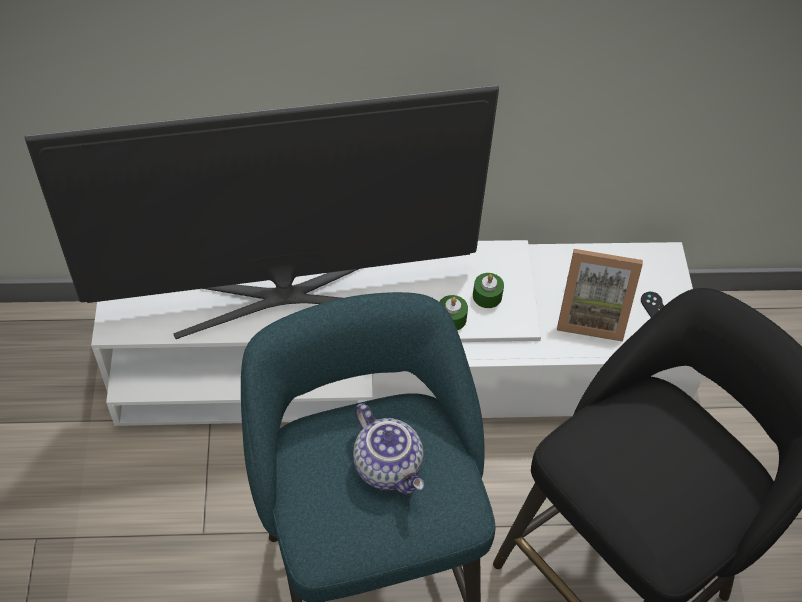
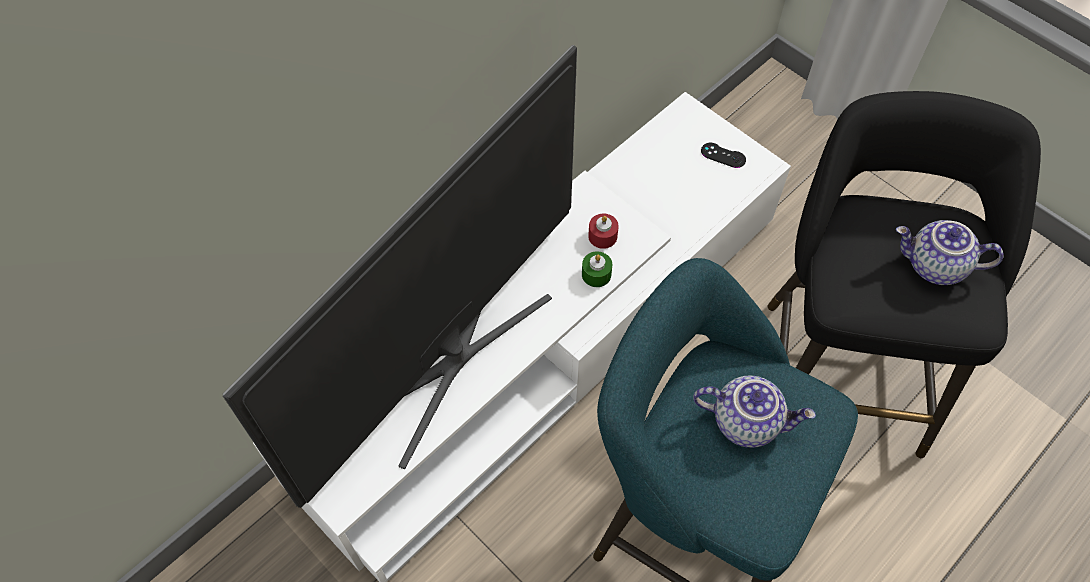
camera: 40 degrees left, 5 degrees up
(487, 296) = (602, 236): green candle -> red candle
(591, 314) = (683, 193): picture frame -> none
(677, 488) = (934, 267): none -> teapot

